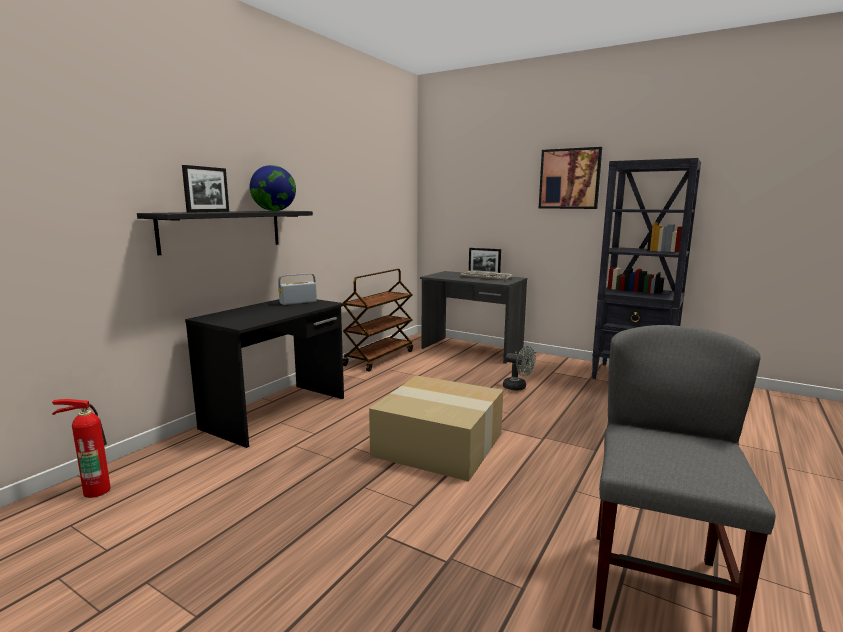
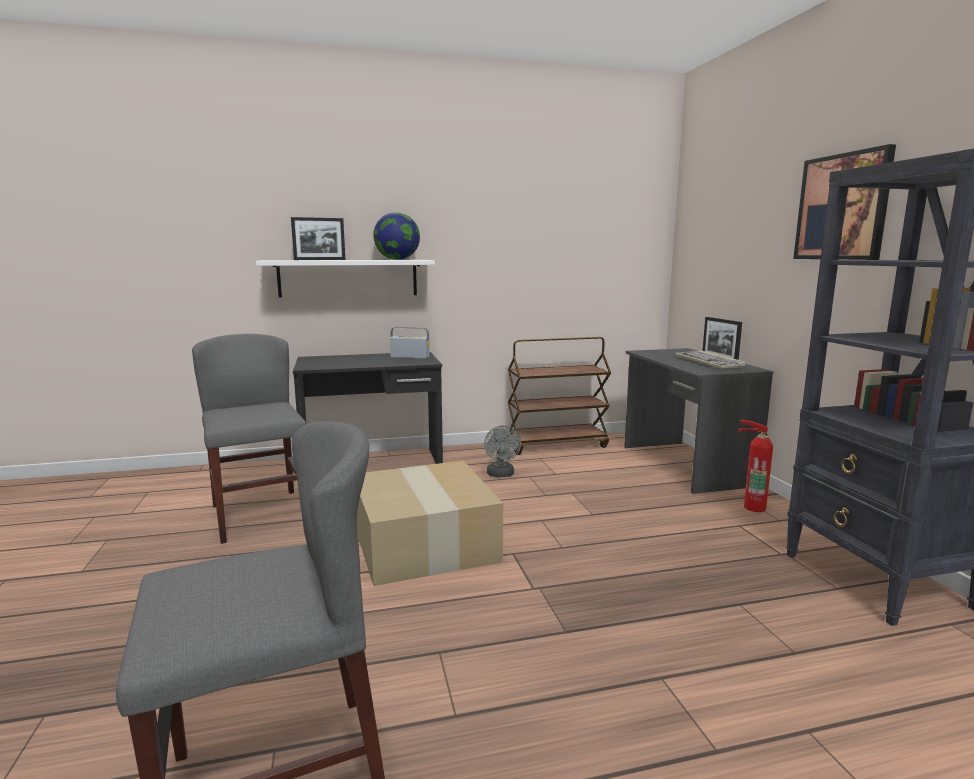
camera: 45 degrees right, 0 degrees up
(95, 490) = (192, 477): fire extinguisher -> fire extinguisher (753, 506)
(223, 230) = (348, 278): black shelf -> white shelf
(270, 484) = (260, 515): none -> grey chair
(518, 387) = (641, 525): grey fan -> grey fan (501, 475)

